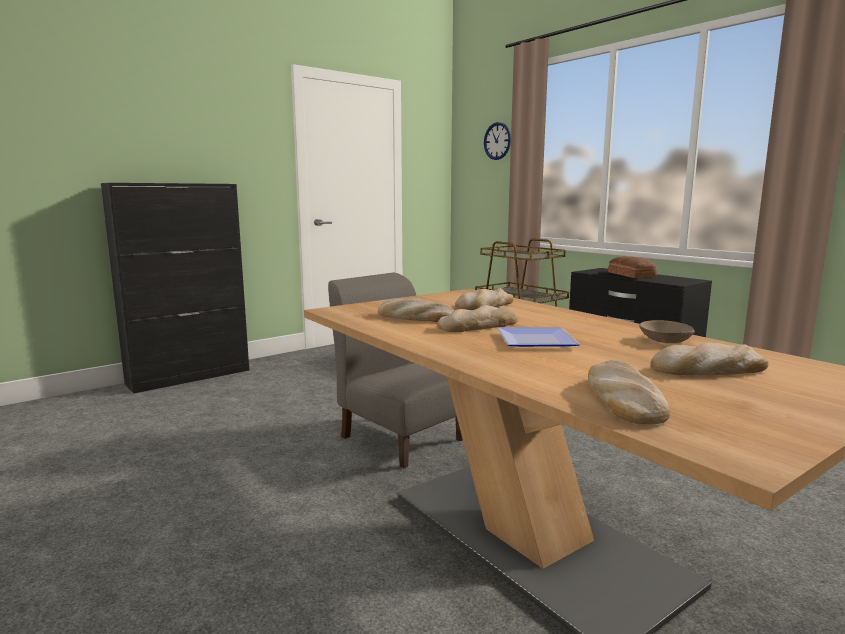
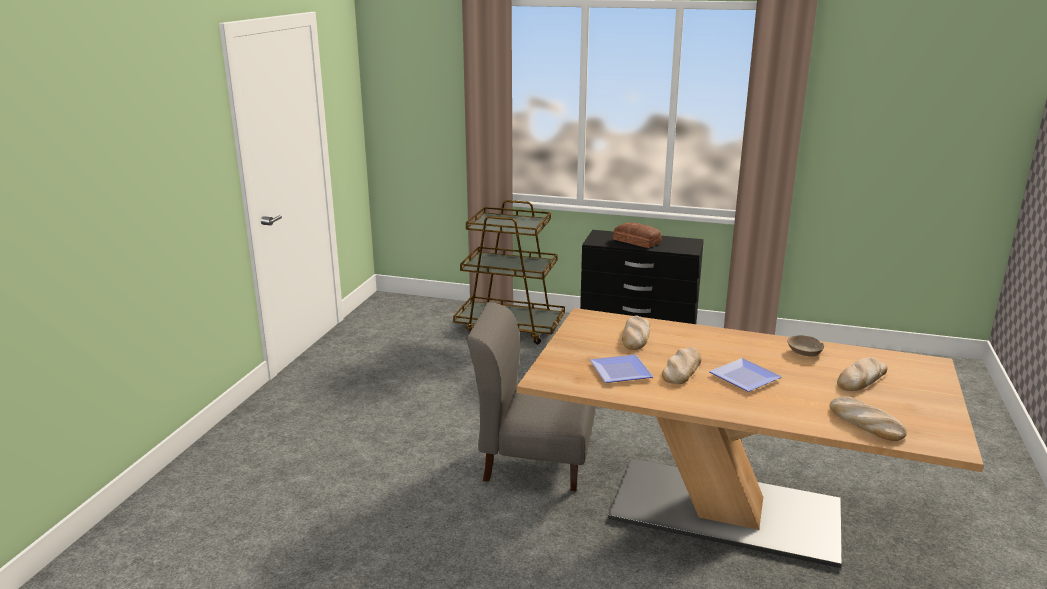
camera: 35 degrees left, 10 degrees up
(190, 376) = (193, 466): black cabinet -> none
(415, 317) = (621, 370): bread -> plate
(497, 141) = (436, 81): wall clock -> none

